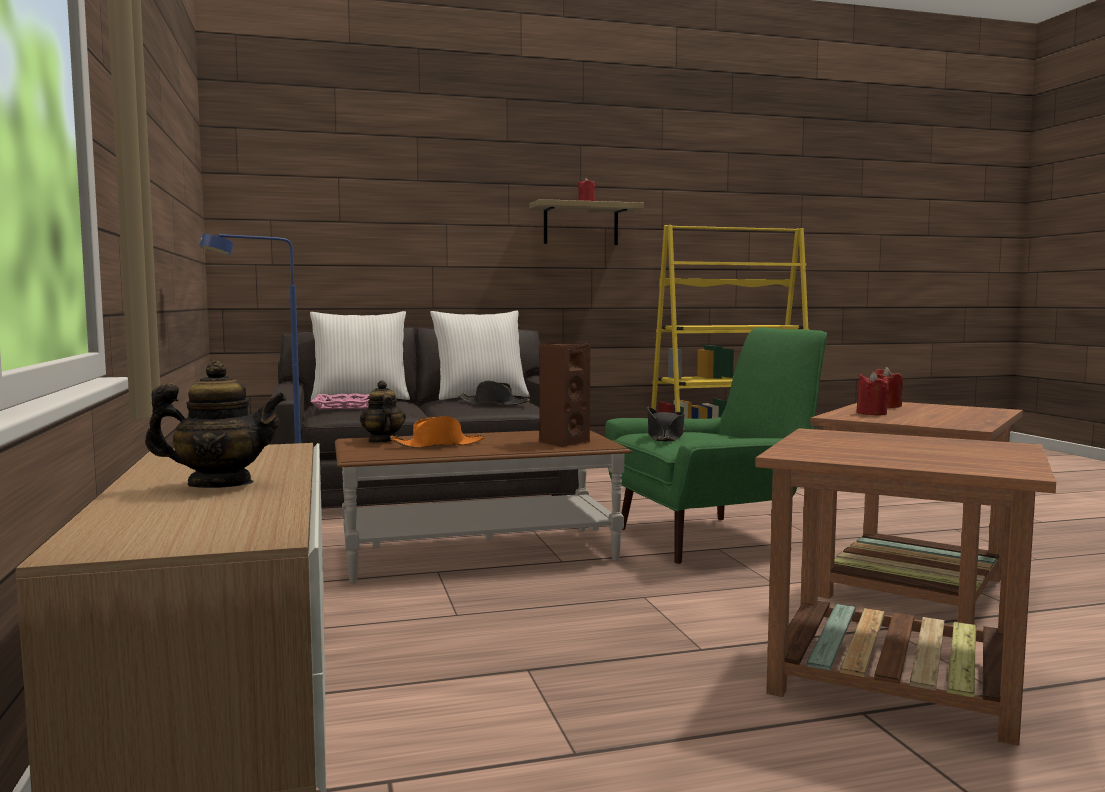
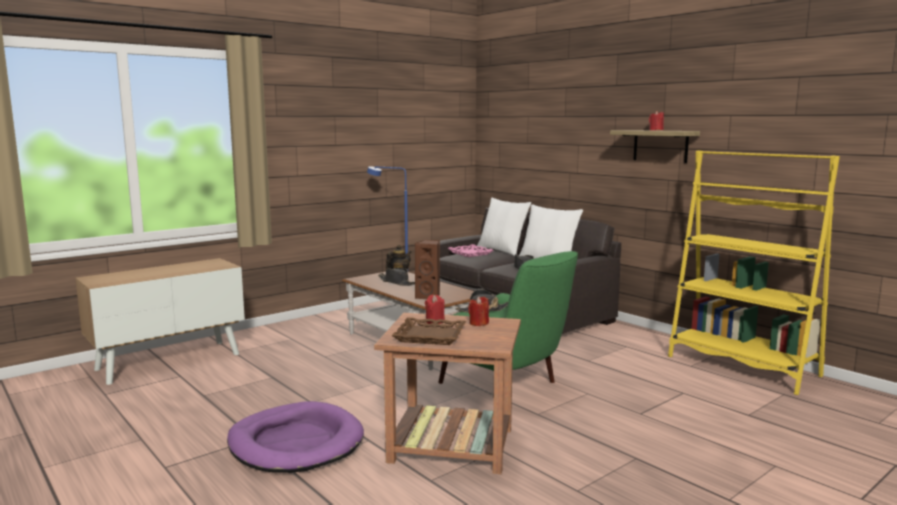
camera: 65 degrees right, 5 degrees up
(220, 484) = (161, 272): teapot -> none
(438, 445) = (397, 282): orange hat -> black hat
(890, 678) = (296, 443): brown side table -> purple dog bed
(947, 418) = (430, 336): none -> brown tray

